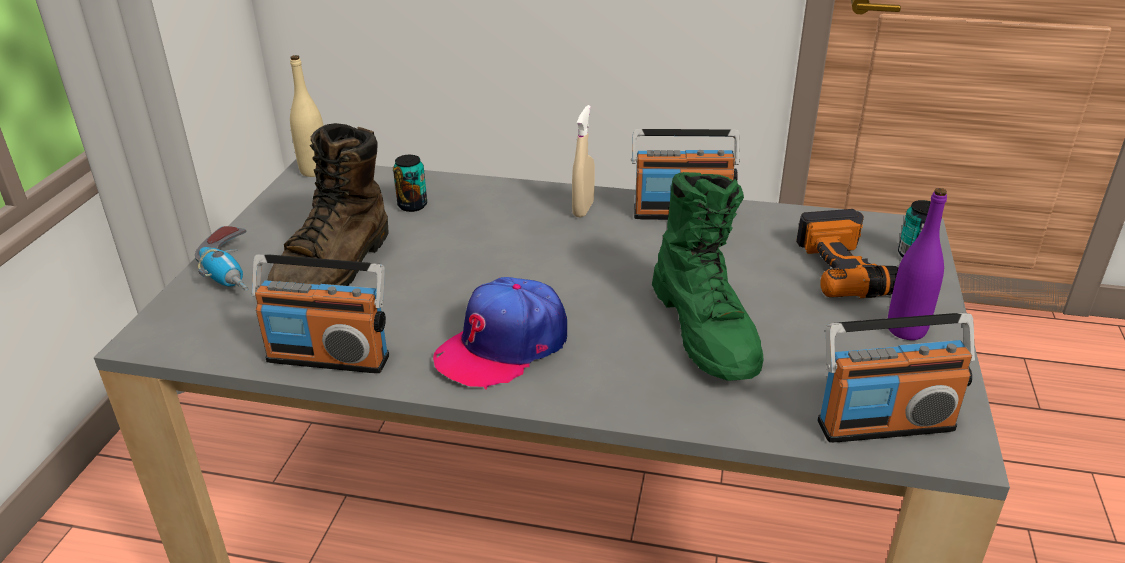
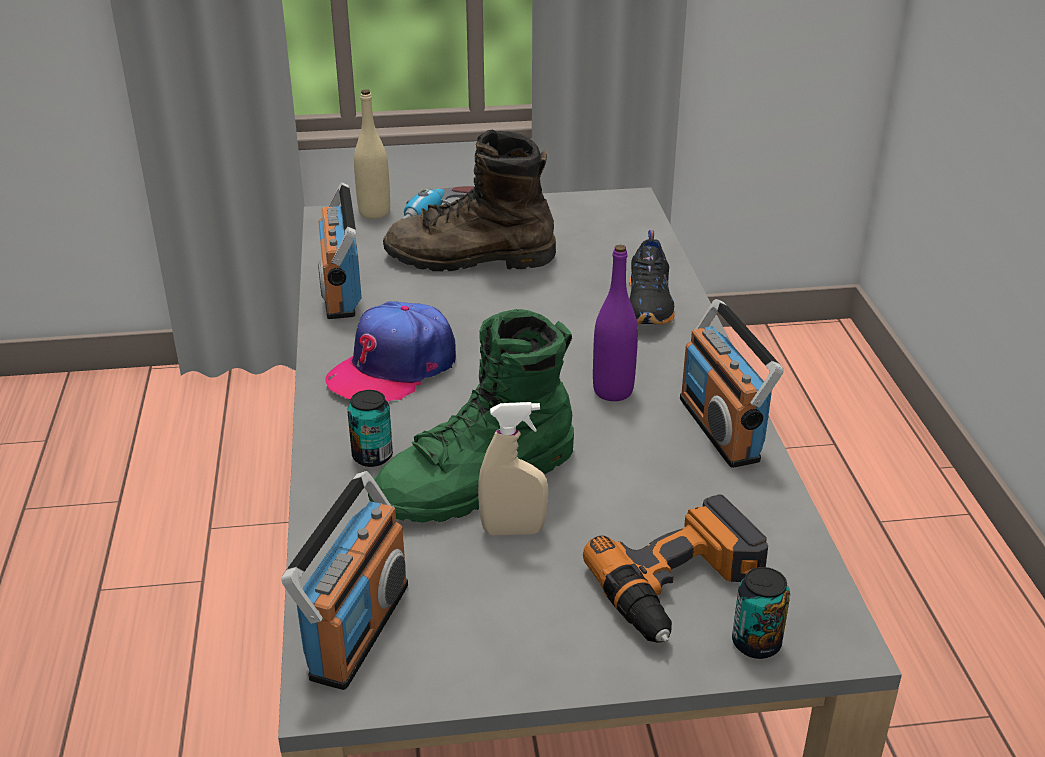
camera: 70 degrees right, 0 degrees up
(314, 171) = (632, 202): beige bottle -> beige bottle (374, 212)
(412, 205) = (606, 265): can -> can (372, 456)
(494, 201) = (650, 305): none -> black shoe
(503, 345) = (393, 368): cap -> cap turned 75 degrees counterclockwise
(583, 209) = (676, 361): beige spray bottle -> beige spray bottle (513, 530)
(884, 424) = (358, 630): radio -> radio turned 135 degrees counterclockwise
(906, 329) = (557, 641): purple bottle -> purple bottle (613, 391)

